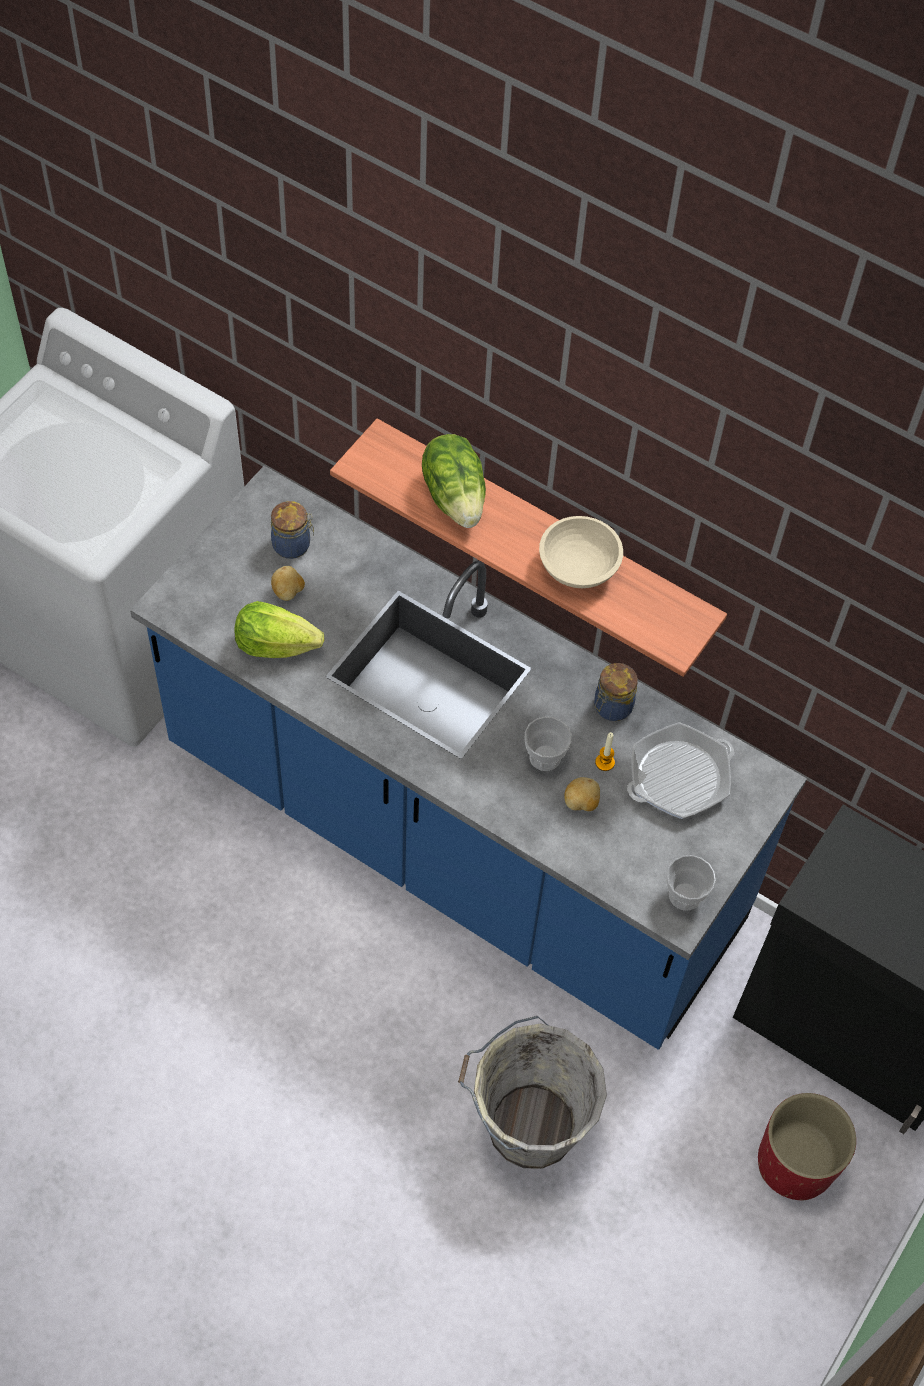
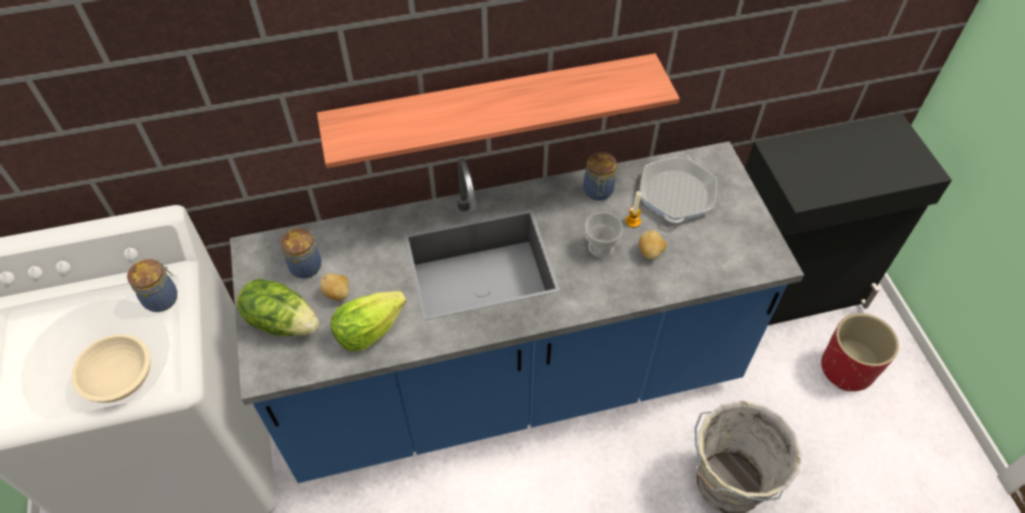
camera: 45 degrees left, 5 degrees down
(153, 474) = (162, 298): none -> jar
(455, 496) = (426, 114): lettuce -> lettuce (282, 321)
(579, 568) = (550, 94): beige bowl -> beige bowl (122, 379)
(685, 895) = (760, 248): cup -> none

